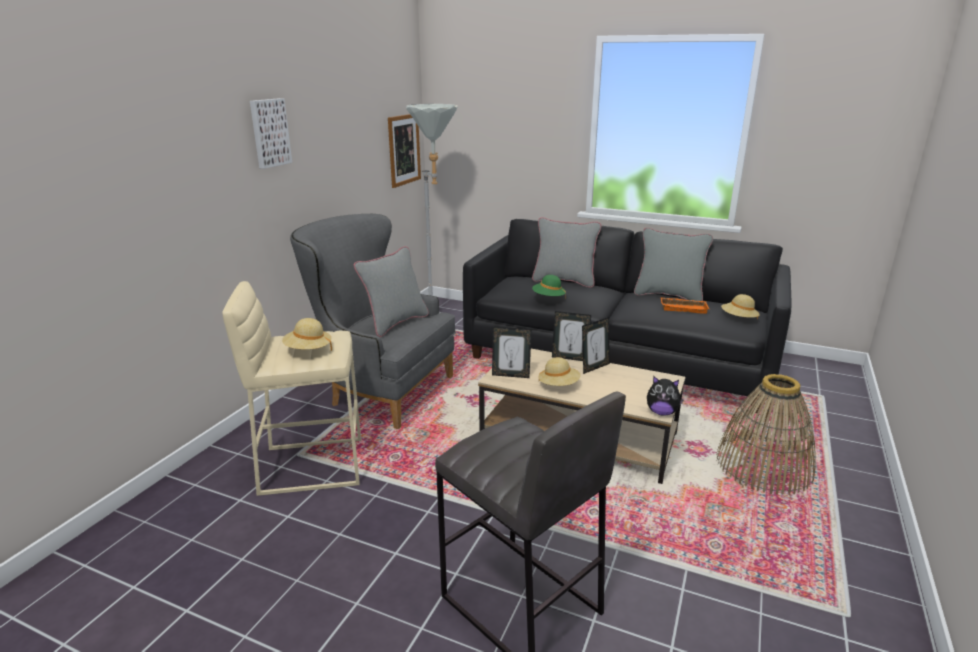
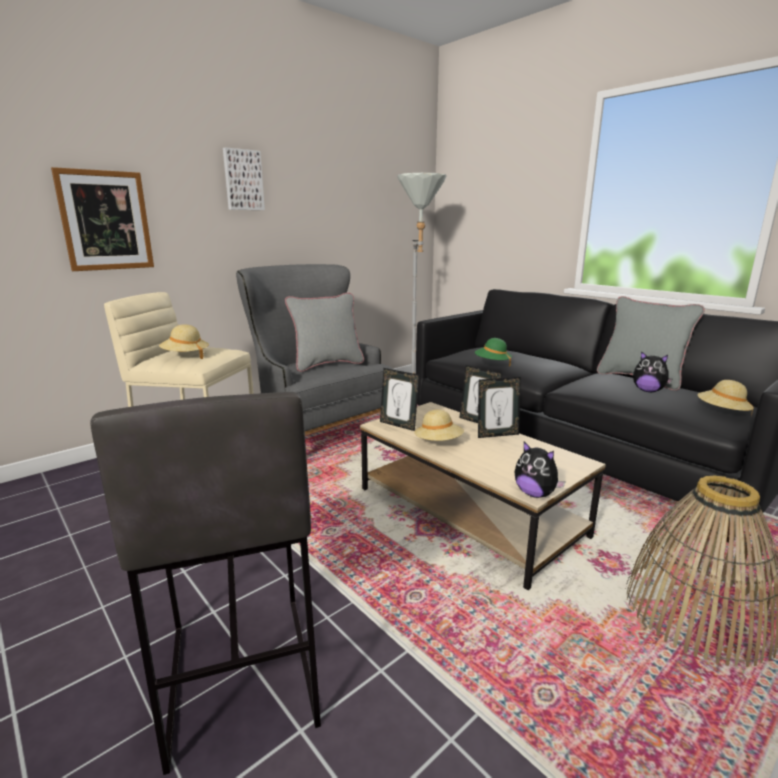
camera: 25 degrees right, 5 degrees down
(404, 149) = (407, 224): picture -> picture (106, 221)
(564, 281) = (527, 354): grey pillow -> none
(684, 308) = (648, 391): orange tray -> plush toy

